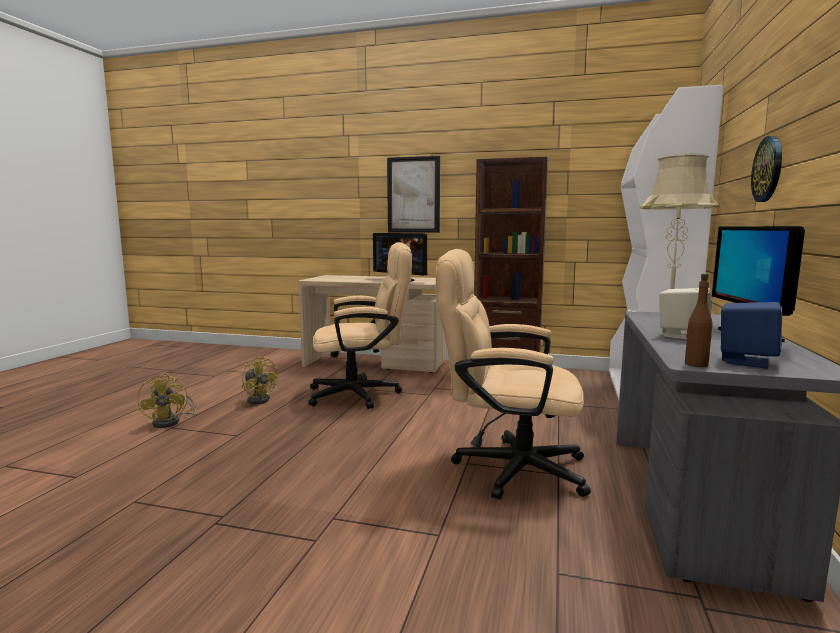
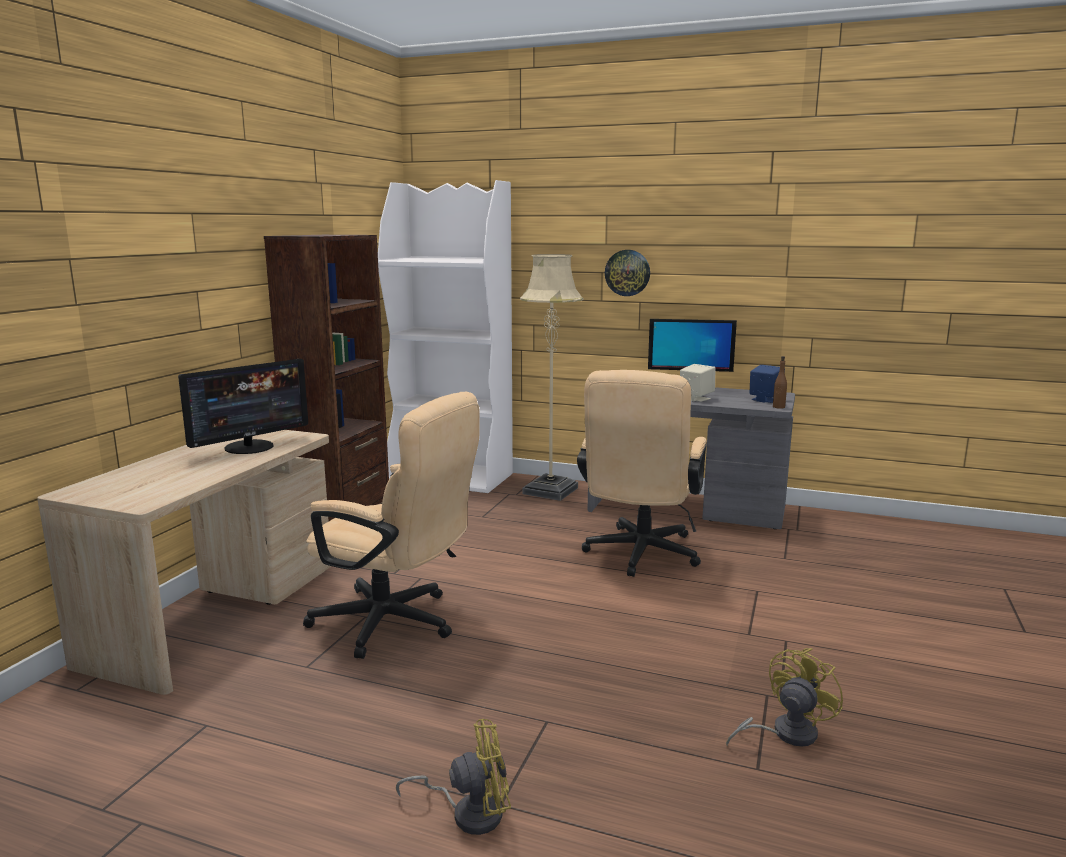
camera: 85 degrees left, 5 degrees up
(259, 399) = (374, 722): yellow fan -> yellow fan (785, 733)
(363, 394) = (396, 624): beige office chair -> beige office chair turned 120 degrees clockwise
(413, 195) = (177, 290): picture -> none

